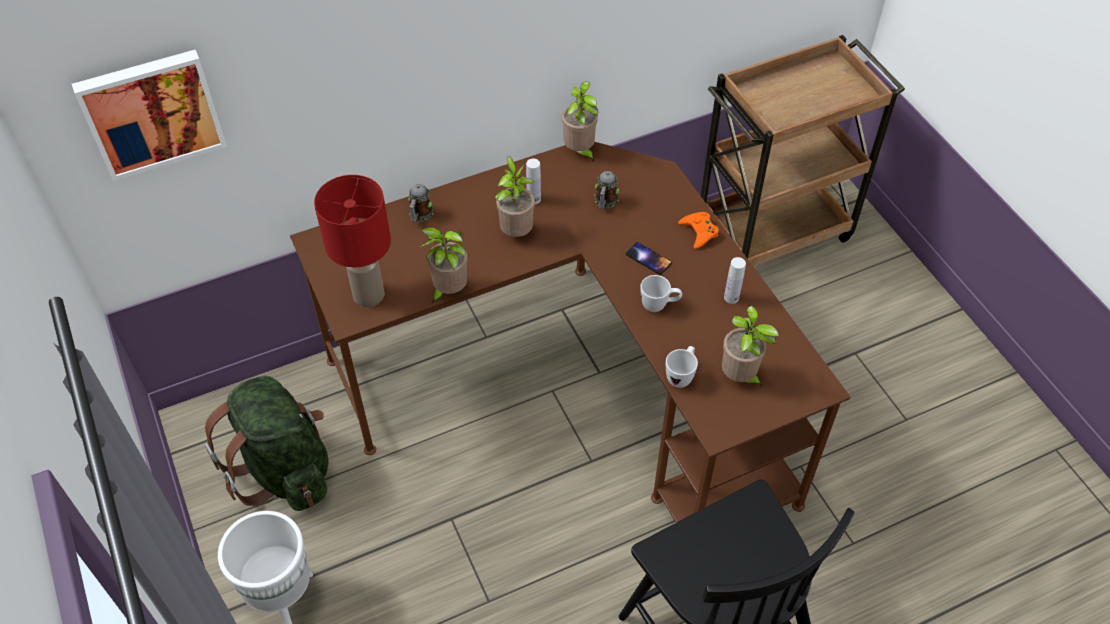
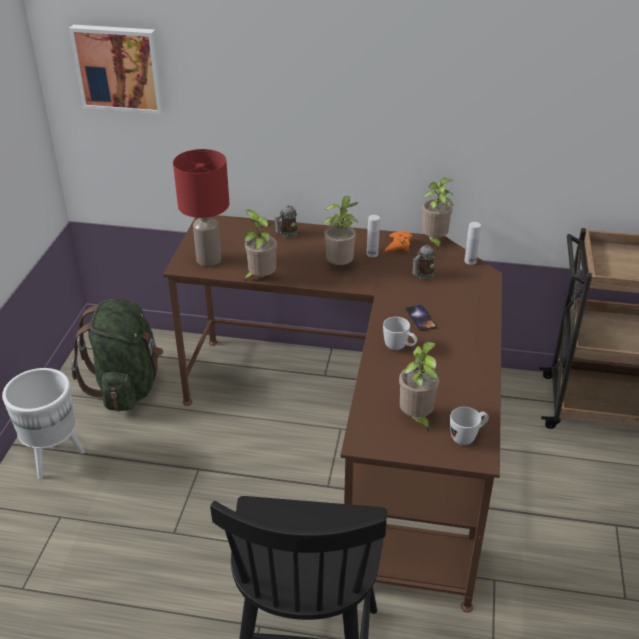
camera: 35 degrees right, 15 degrees down
(681, 375) = (371, 395): white mug -> white mug (467, 437)
(699, 232) = (477, 319): orange game controller -> orange game controller (398, 245)
(731, 297) = (462, 367): white bottle -> white bottle (470, 261)

